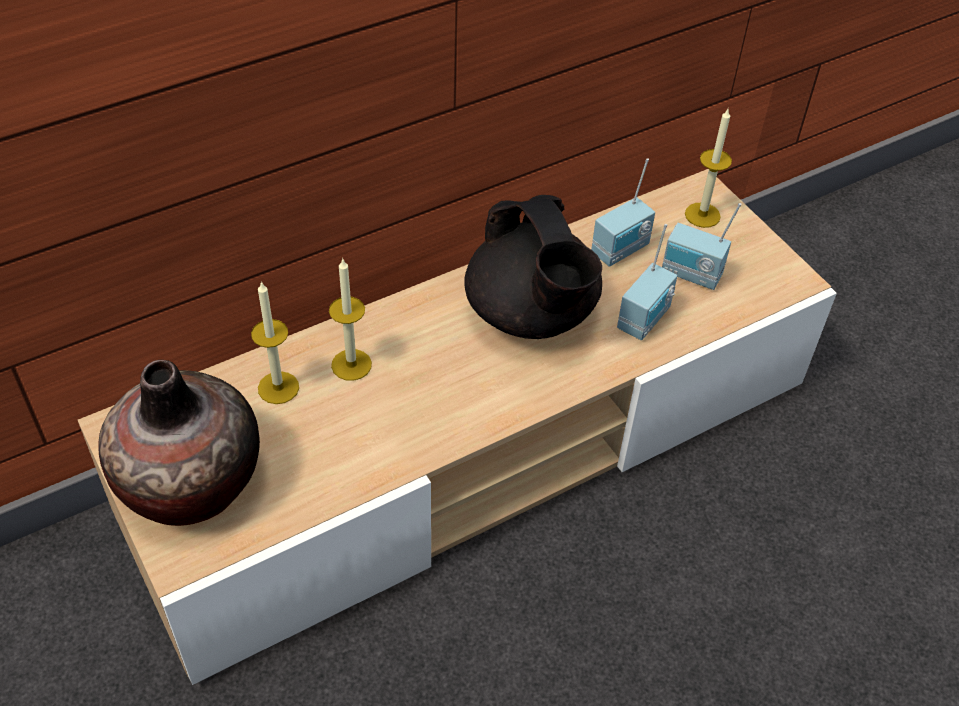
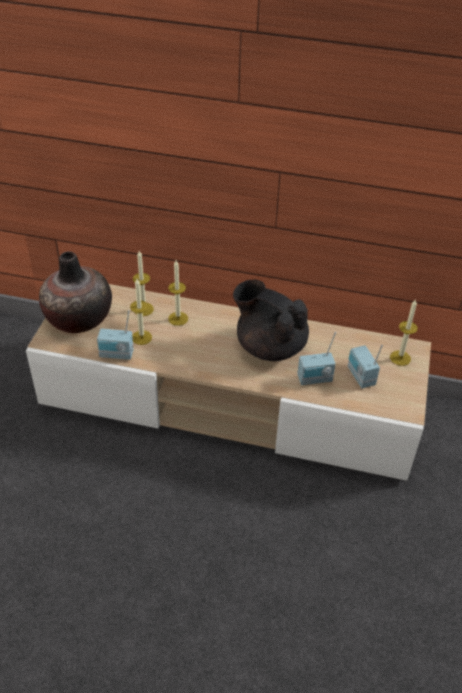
camera: 45 degrees right, 5 degrees down
(334, 436) = (141, 337): none -> candle
(532, 314) = (269, 346): black teapot -> black teapot turned 105 degrees clockwise
(621, 250) = (341, 348): radio -> radio (116, 355)

